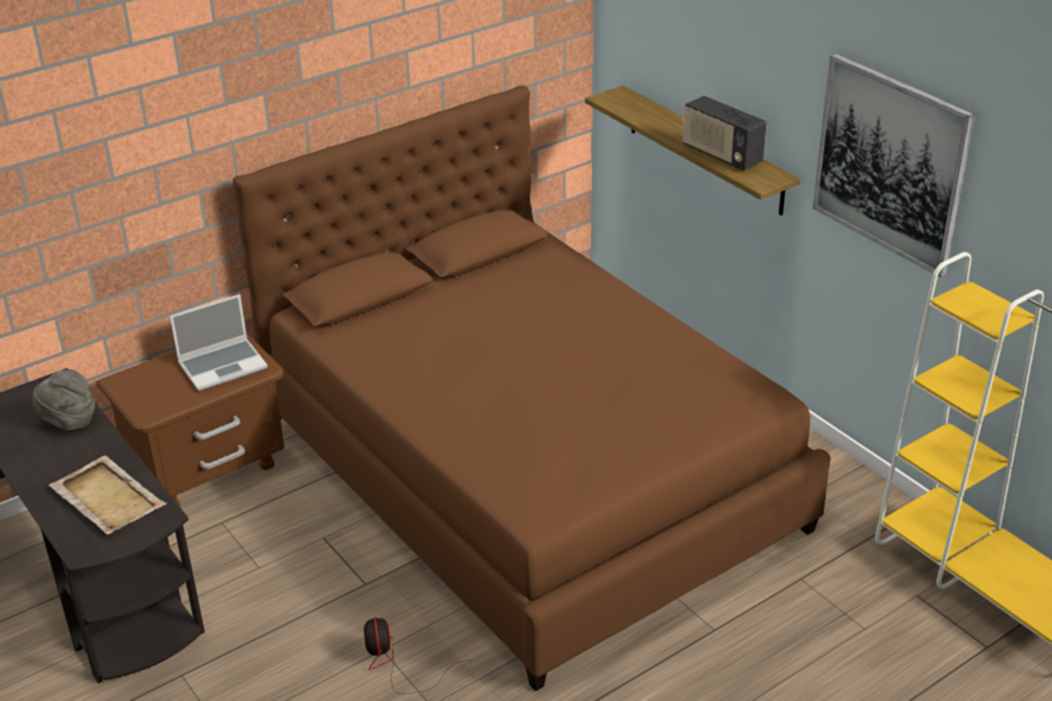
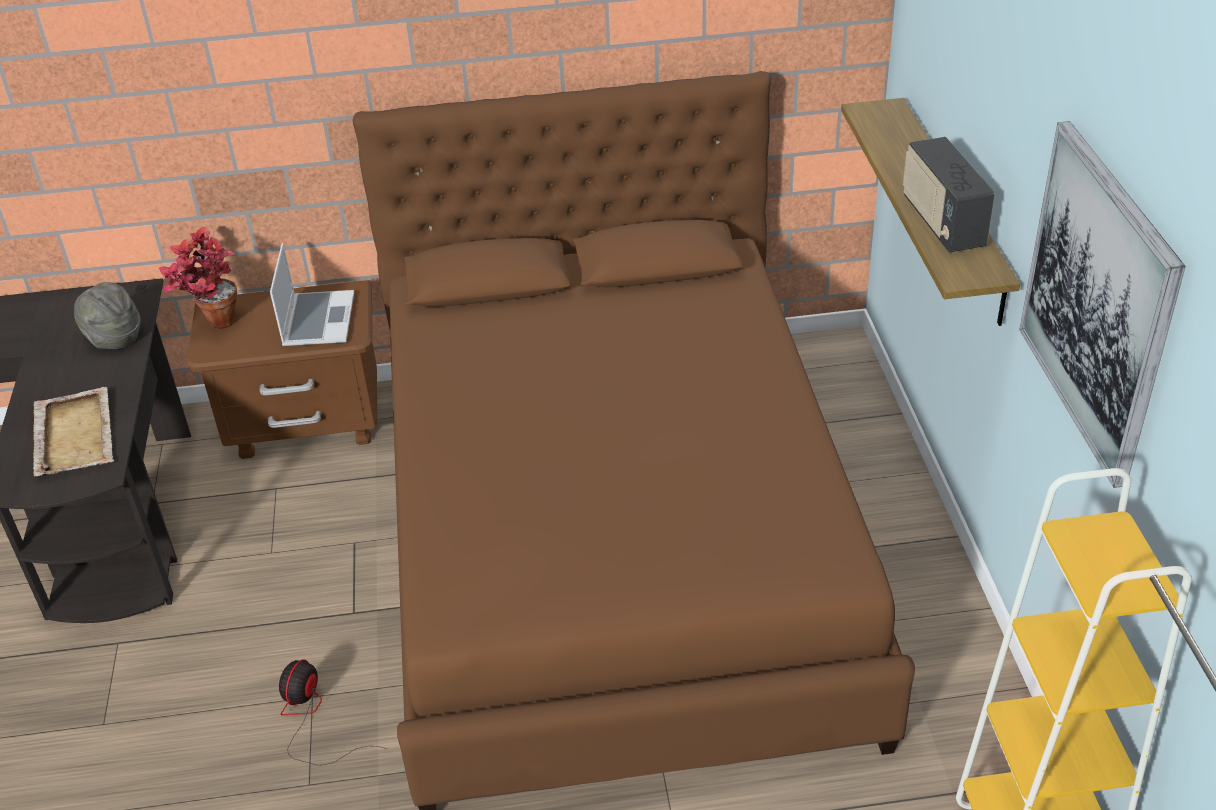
camera: 30 degrees right, 5 degrees up
(133, 394) = (213, 325): none -> potted plant
(223, 365) = (317, 320): laptop -> laptop turned 90 degrees counterclockwise

